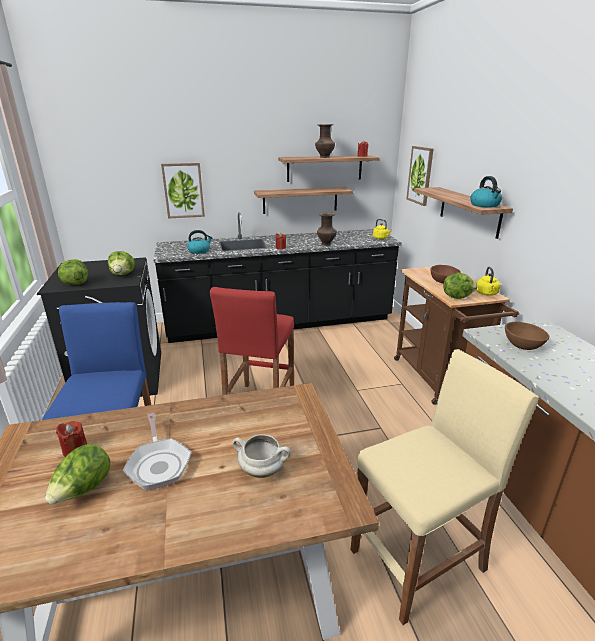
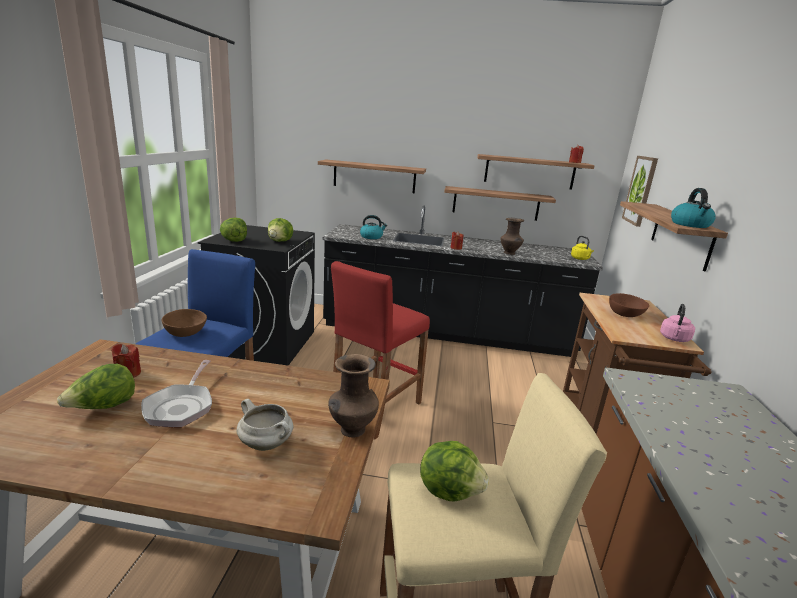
camera: 20 degrees right, 5 degrees down
(183, 190) = (374, 176): picture -> shelf
(324, 157) = (527, 158): brown vase -> brown vase (351, 430)
(456, 297) = (628, 333): lettuce -> lettuce (449, 490)
(486, 294) = (674, 339): yellow kettle -> pink kettle
(522, 345) = (674, 404): brown bowl -> brown bowl (185, 332)

